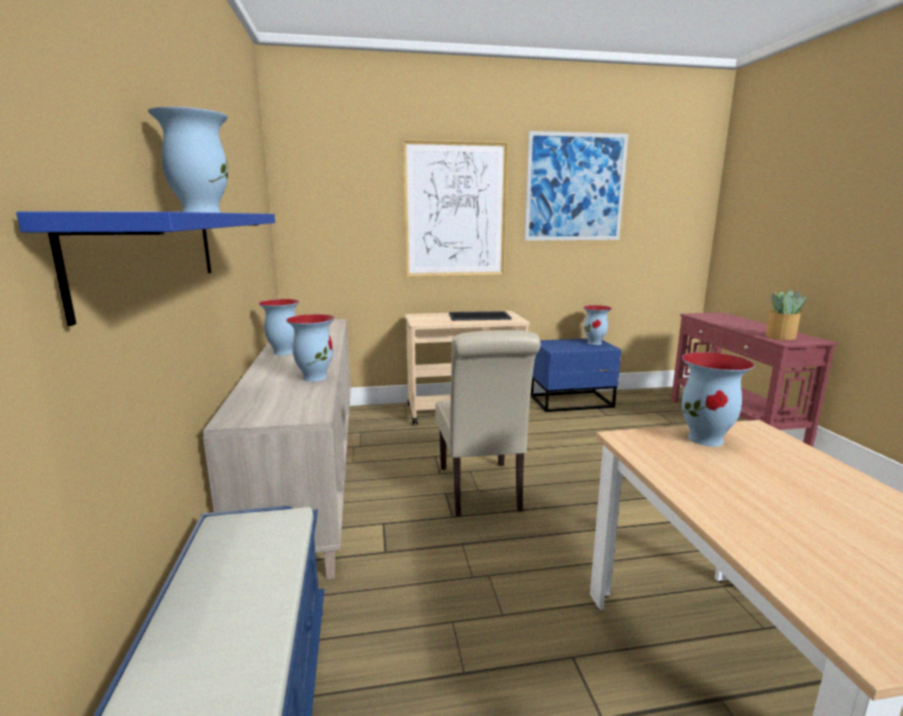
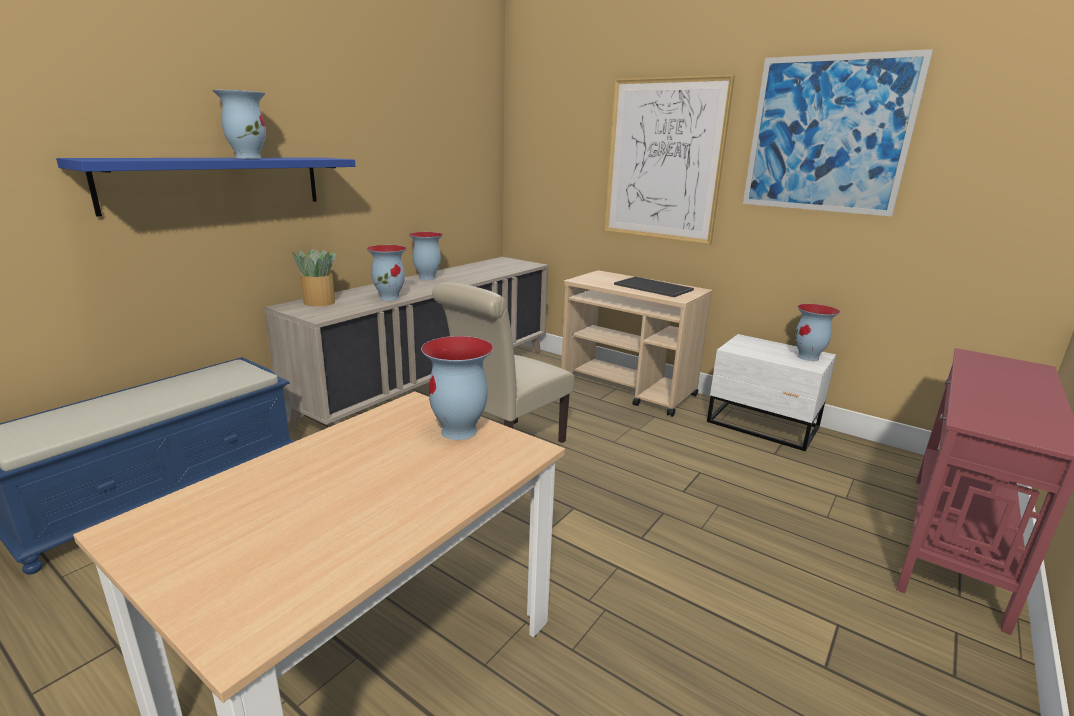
camera: 45 degrees right, 5 degrees up
(573, 402) = (763, 426): blue nightstand -> white nightstand
(779, 337) = (995, 416): potted plant -> potted plant (319, 302)

